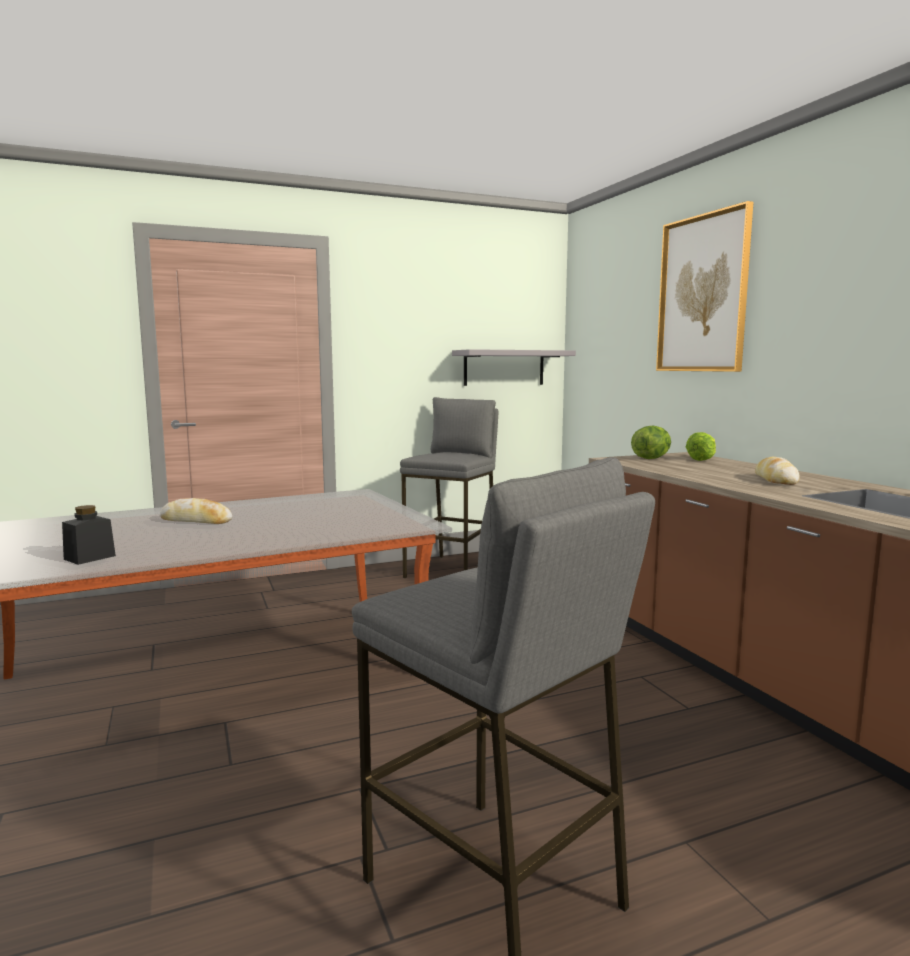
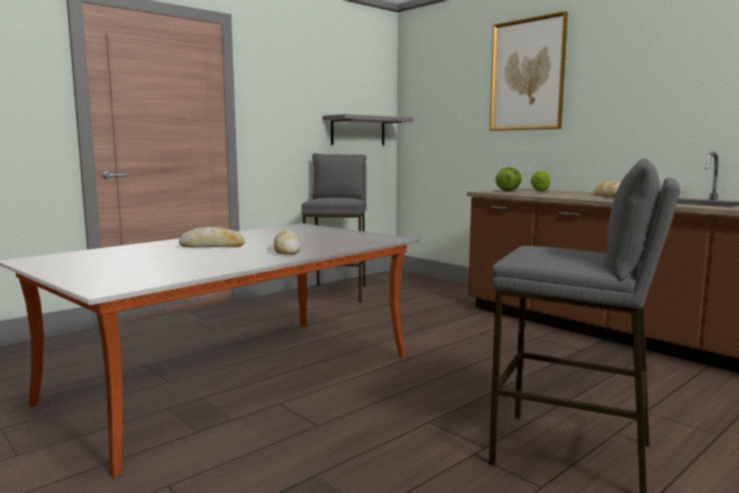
camera: 20 degrees left, 0 degrees up
(89, 557) = (184, 270): black jar -> none
(255, 535) = (287, 250): none -> bread

